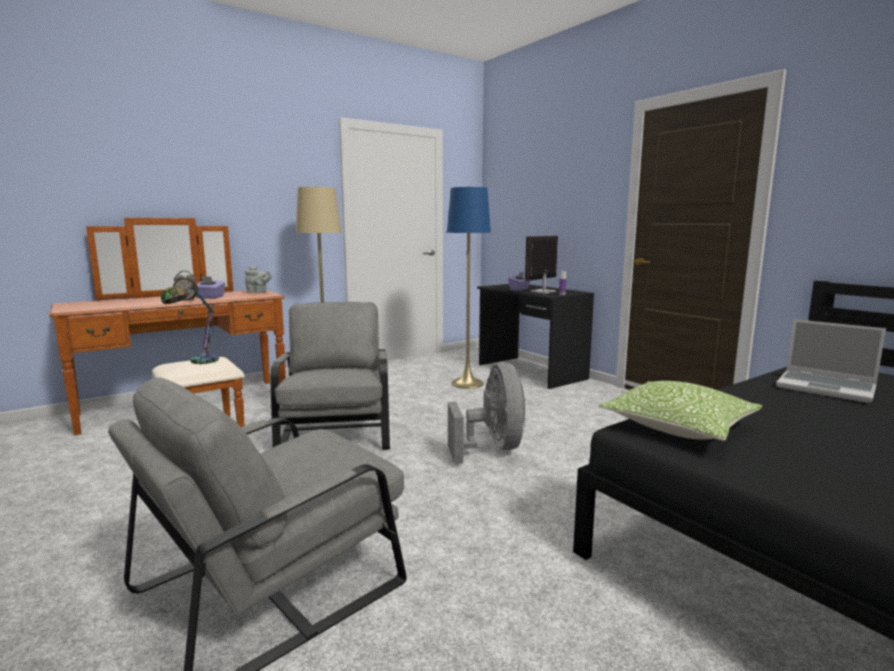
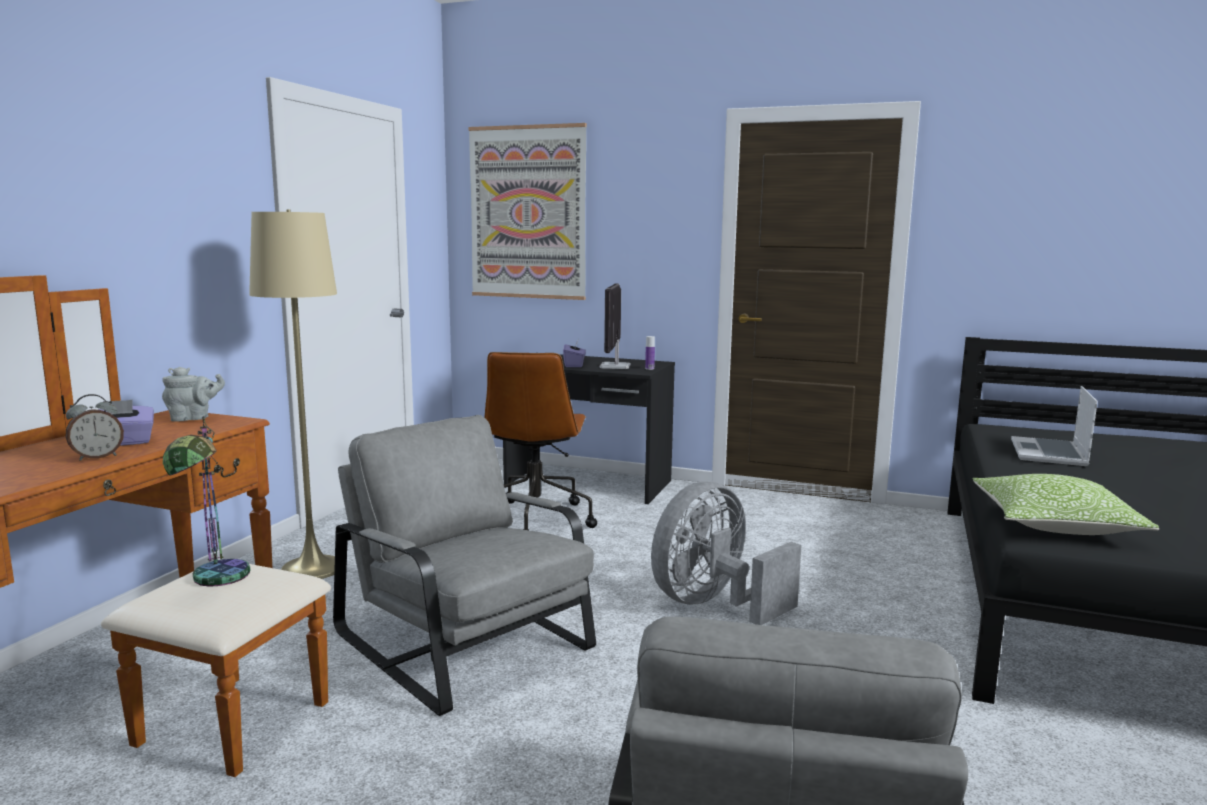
camera: 35 degrees left, 0 degrees up
(467, 383) = (535, 518): blue floor lamp -> brown office chair
(493, 448) = (713, 604): grey fan -> grey fan turned 90 degrees counterclockwise
(519, 190) = (527, 213): none -> picture
(826, 388) = (1049, 454): laptop -> laptop turned 105 degrees clockwise

